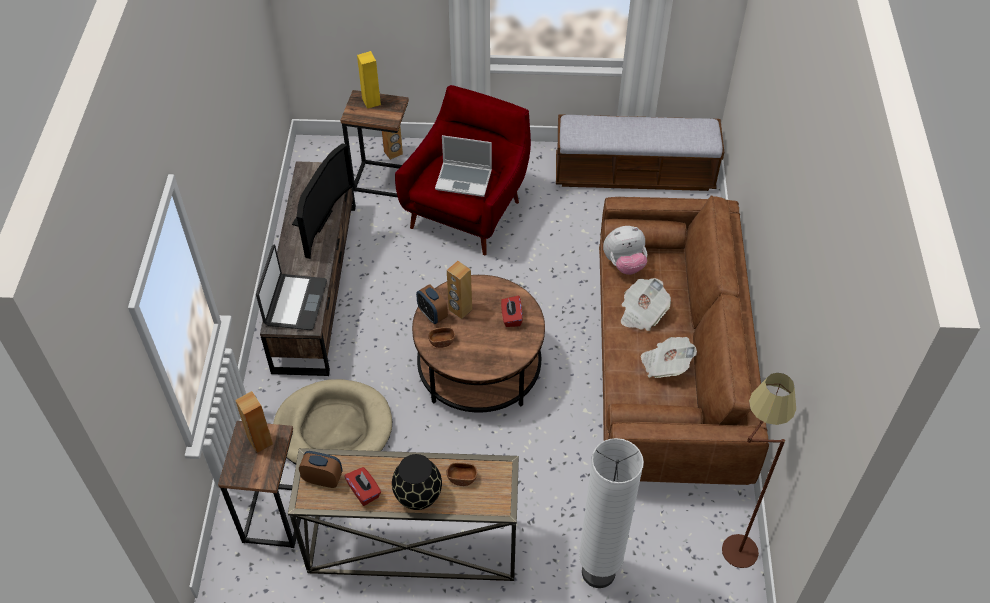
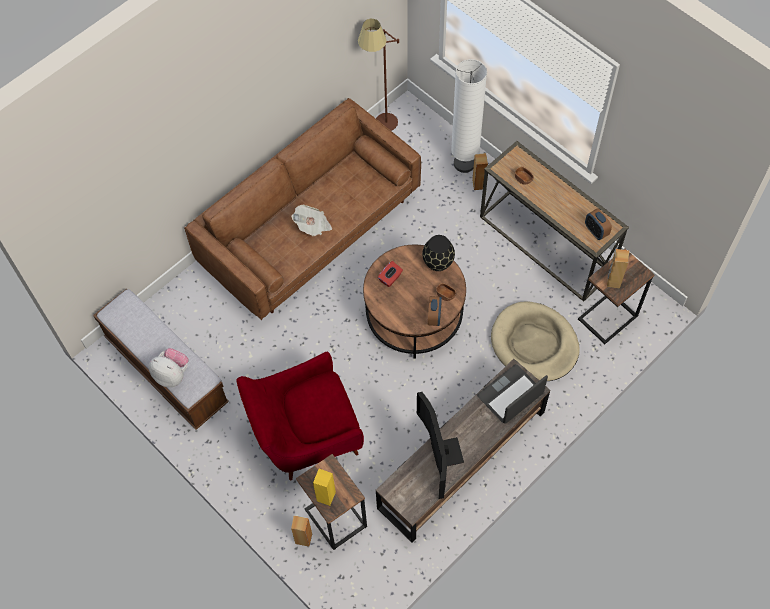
camera: 135 degrees left, 10 degrees up
(317, 220) = (441, 453): television -> television turned 75 degrees counterclockwise
(364, 491) = (579, 208): red tissue box -> none
(417, 496) = (554, 186): black vase -> black vase (438, 263)
(460, 310) = (415, 307): brown speaker -> brown speaker (479, 184)
(464, 180) = (315, 400): laptop -> none
(624, 264) = (285, 263): plush toy -> plush toy (172, 374)
(665, 365) = (336, 189): newspaper -> none

